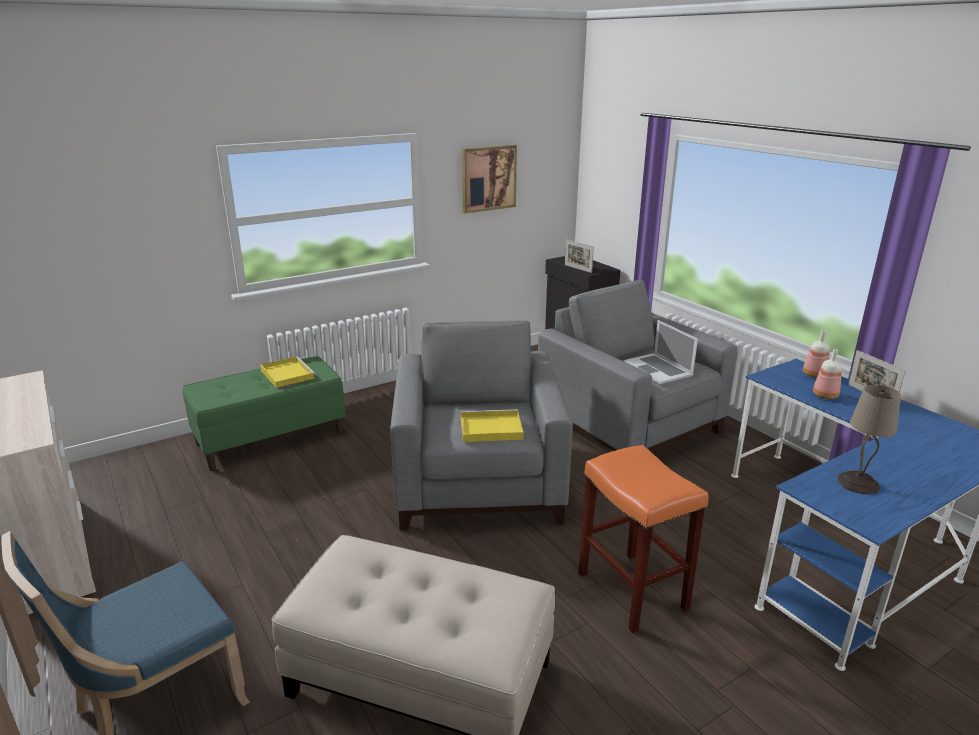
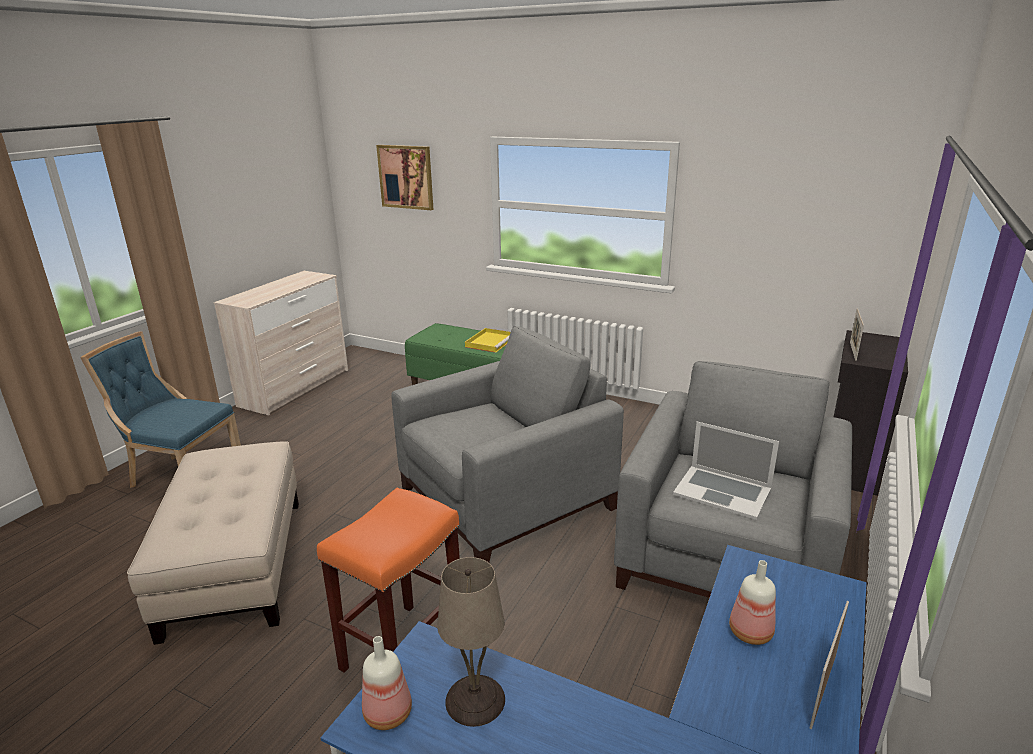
camera: 60 degrees right, 0 degrees up
(488, 178) = (771, 207): picture -> picture (406, 177)
(489, 429) = (461, 437): yellow tray -> none
(657, 369) = (722, 491): laptop -> laptop turned 90 degrees counterclockwise
(813, 375) = (821, 609): bottle -> bottle (388, 712)

